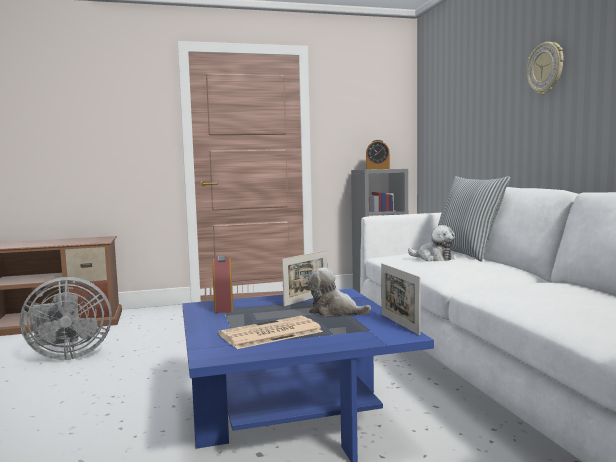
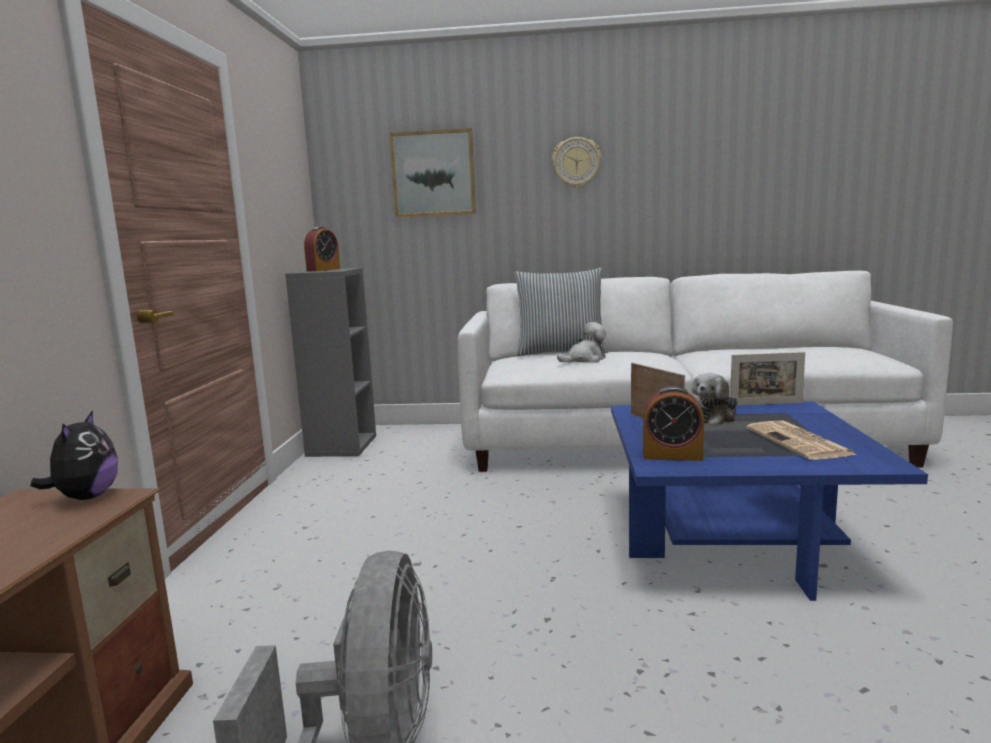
camera: 70 degrees left, 5 degrees up
(103, 240) = (86, 497): none -> plush toy
(464, 94) = (433, 174): none -> picture

